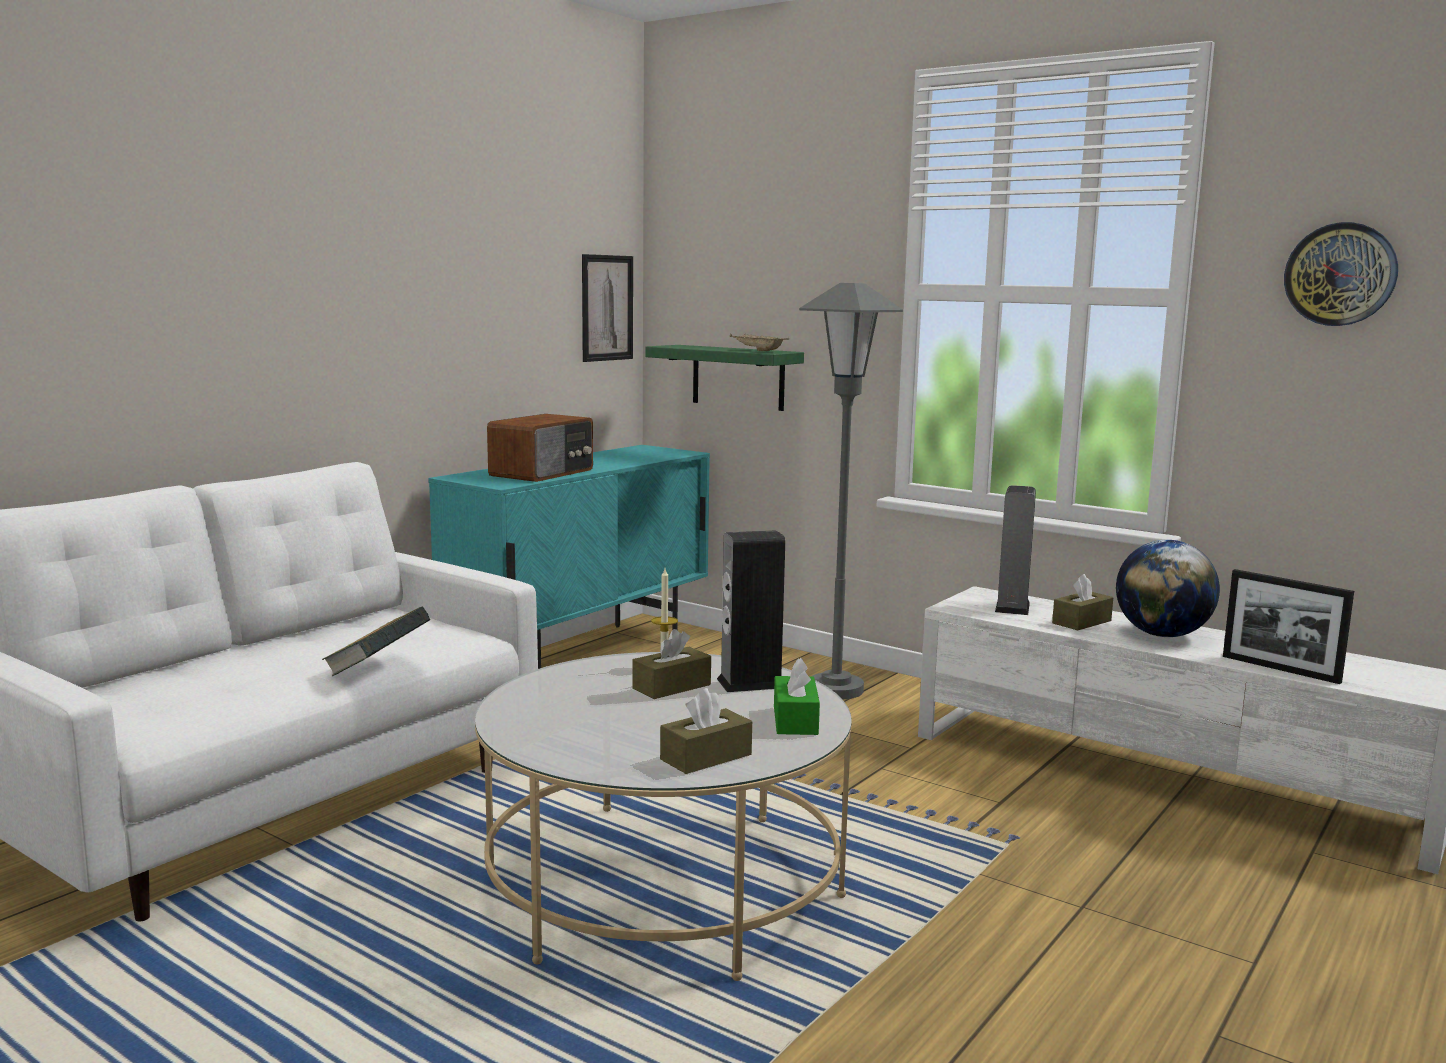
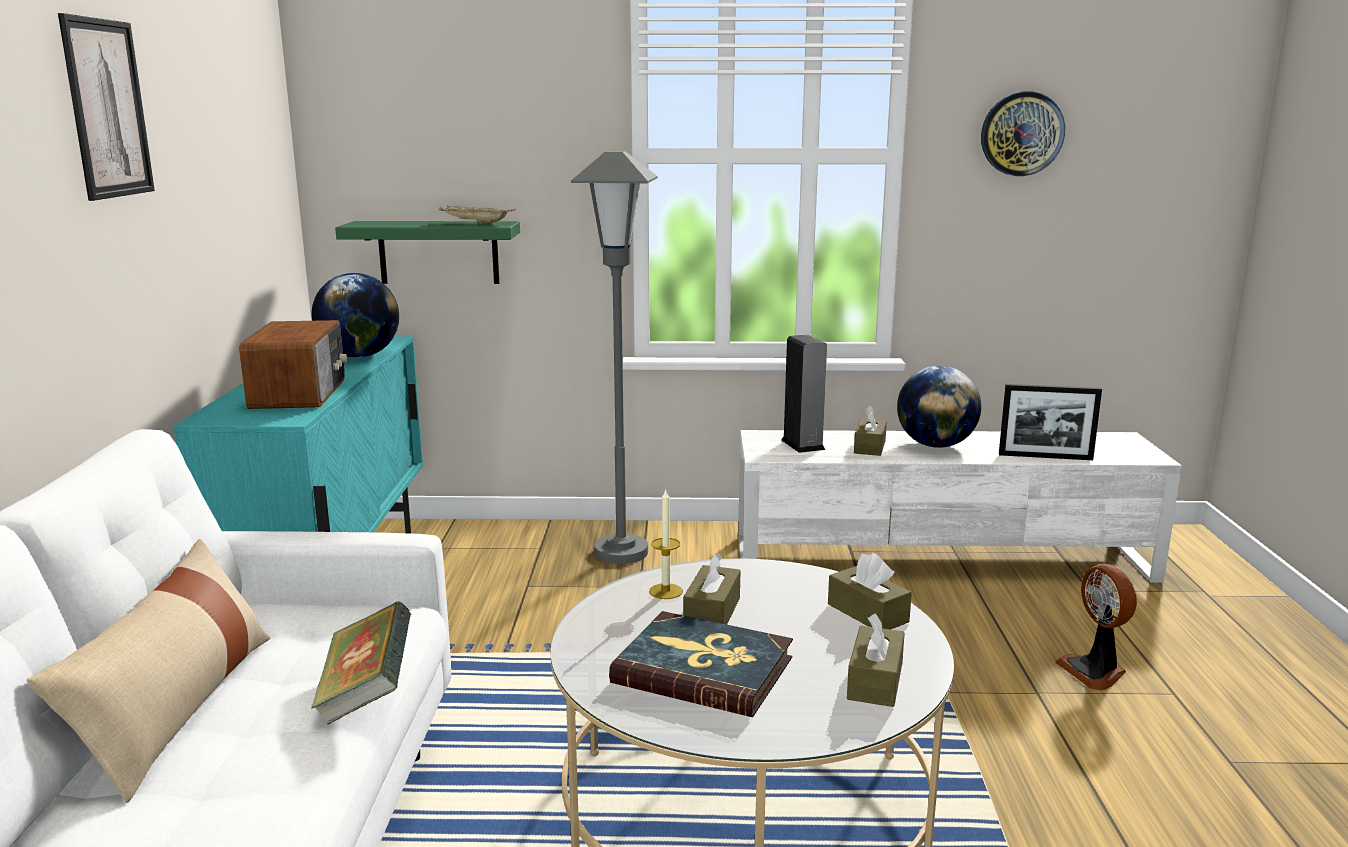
camera: 35 degrees left, 5 degrees up
(277, 647) = (176, 708): none -> beige pillow
(594, 714) = (703, 670): none -> book
(607, 308) = (275, 185): picture -> picture (107, 109)
(637, 459) = (359, 356): none -> globe
(750, 683) = (766, 585): speaker -> none
(795, 720) = (867, 613): green tissue box -> brown tissue box
(1185, 914) = (1095, 671): none -> fan

